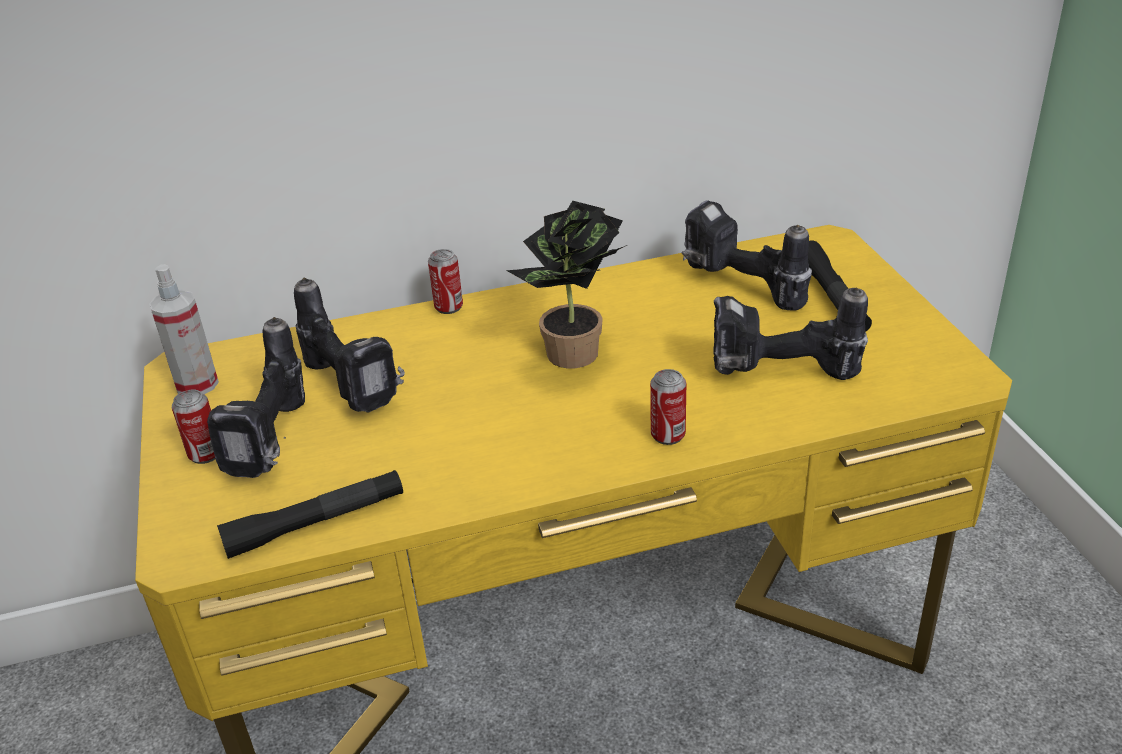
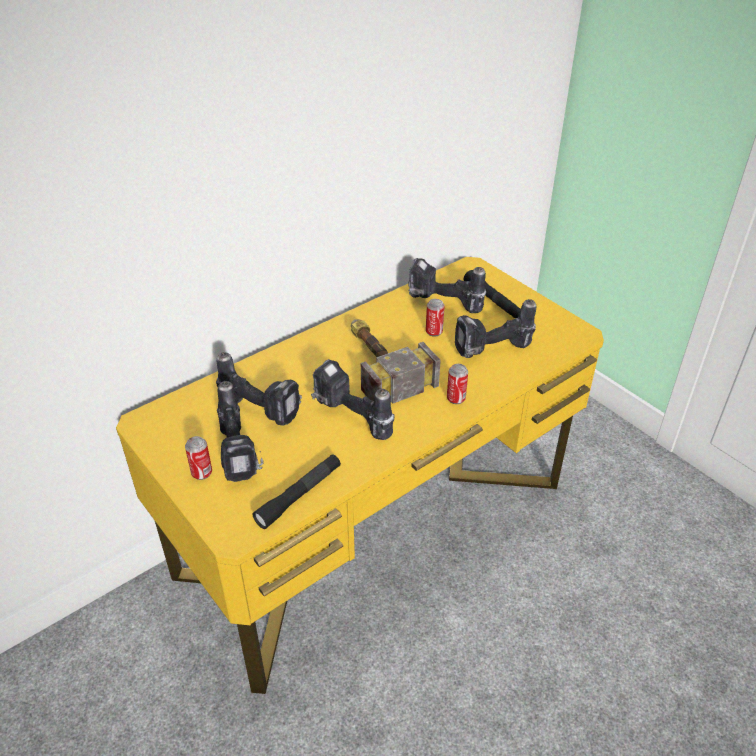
camera: 25 degrees left, 5 degrees up
(197, 384) = (162, 431): spray bottle -> none
(448, 307) = (285, 348): can -> can (434, 332)
(474, 428) = (351, 419): none -> power drill
(576, 358) = (379, 364): potted plant -> hammer

